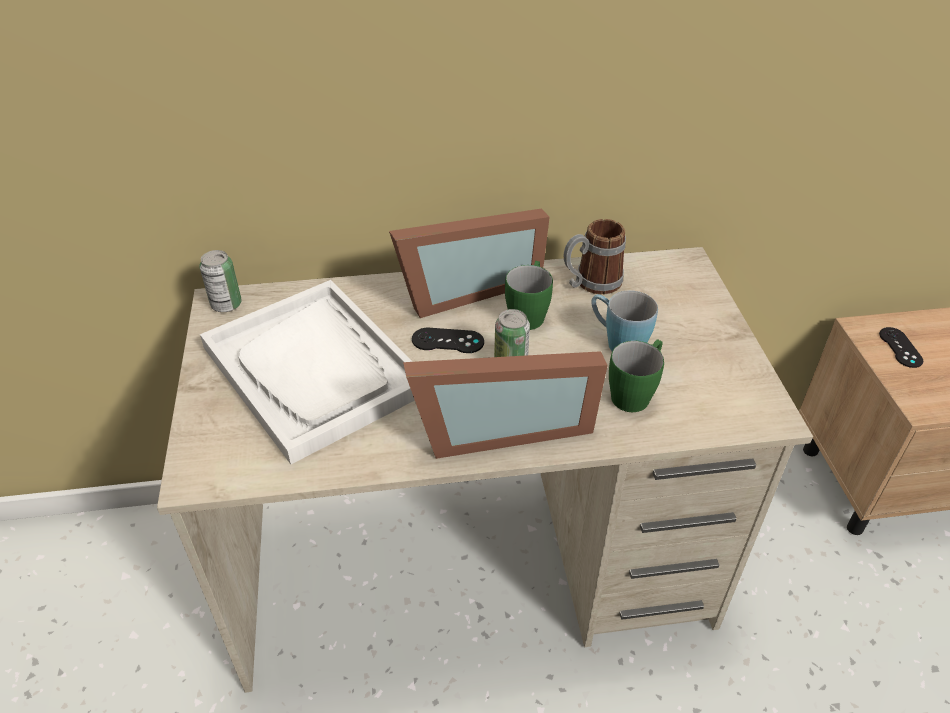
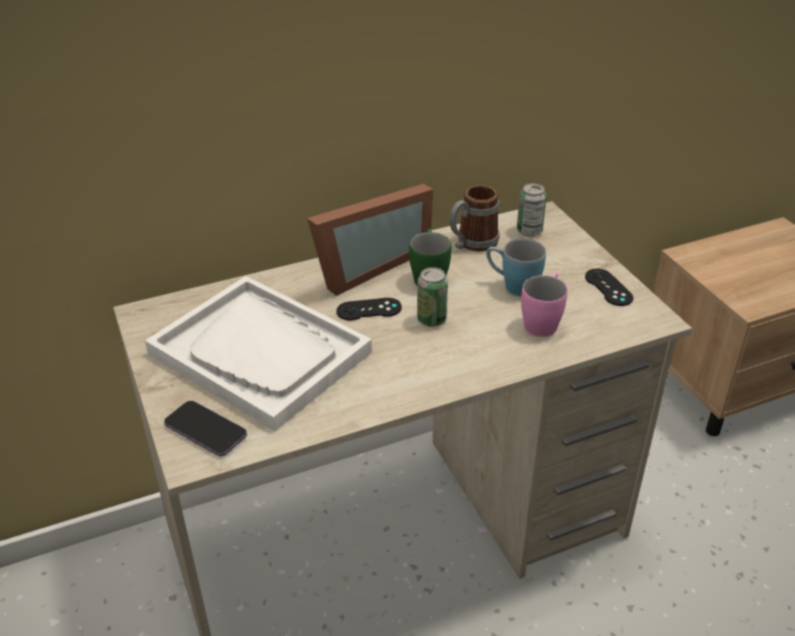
camera: 15 degrees left, 5 degrees down
(222, 448) = (206, 430): none -> phone
(226, 305) = (151, 315): can -> can (529, 231)
(500, 427) = (443, 367): picture frame -> none
(635, 392) = (542, 321): green mug -> pink mug
(900, 347) = (719, 264): black game controller -> black game controller (608, 287)

